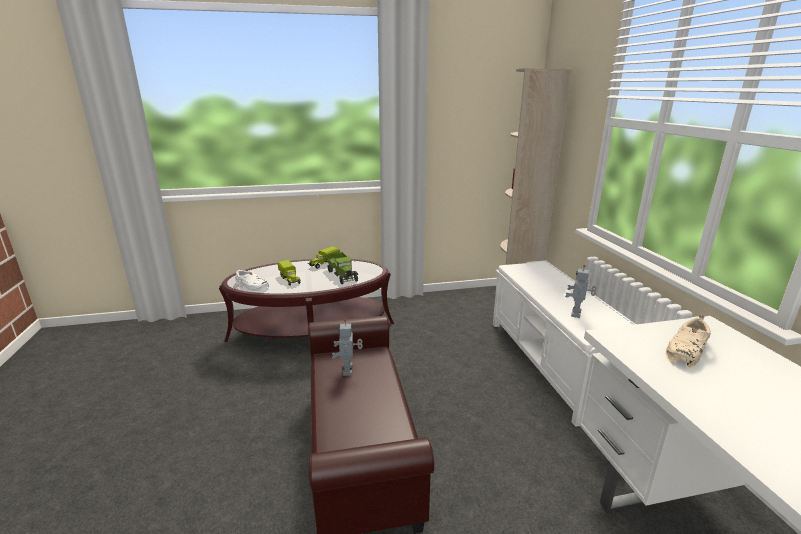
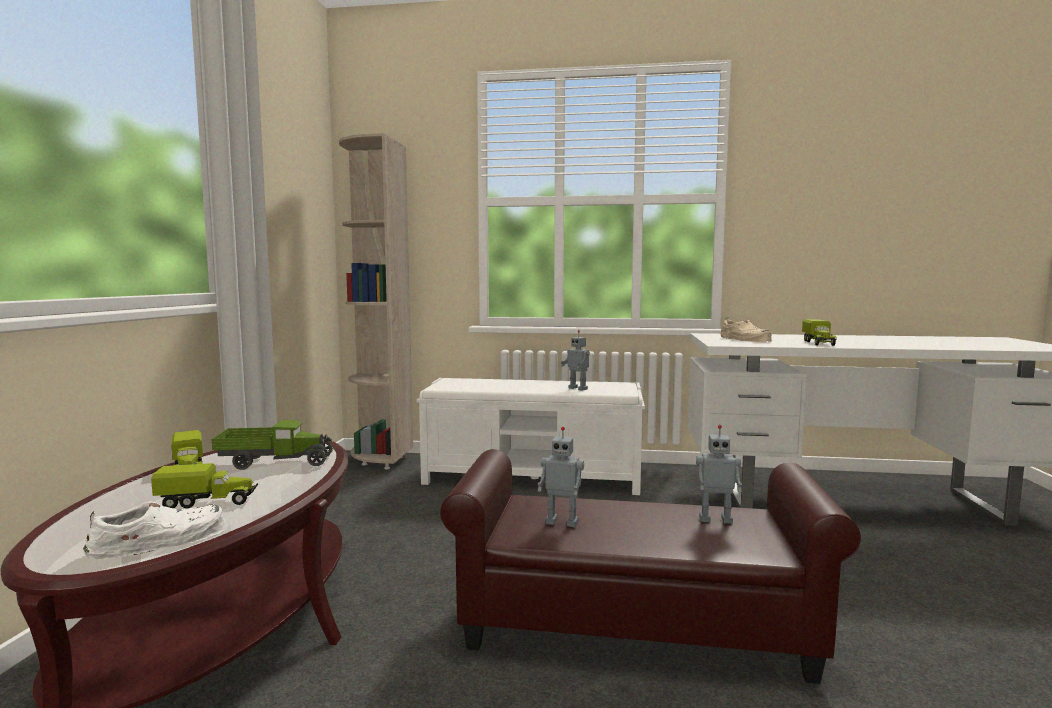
camera: 70 degrees left, 15 degrees down
(381, 431) = (715, 519): none -> toy robot
(727, 405) = (818, 343): none -> toy truck

